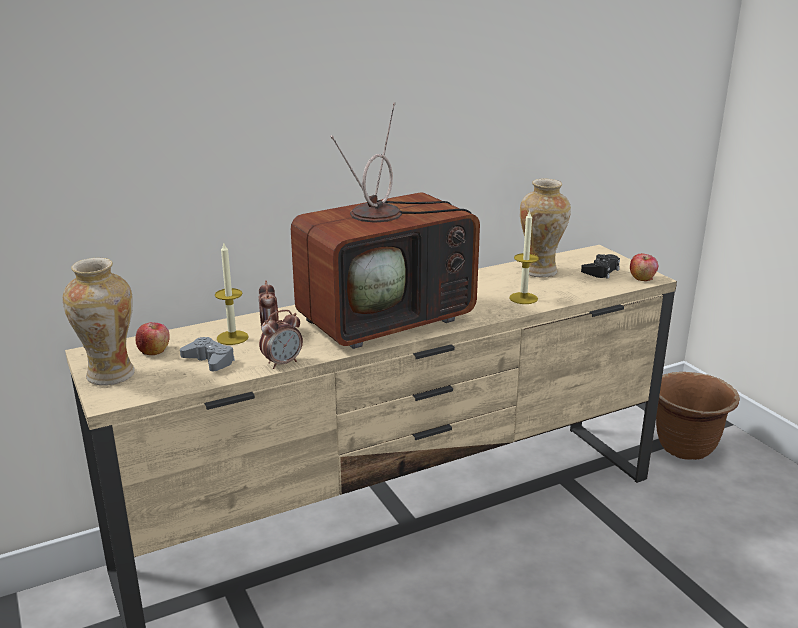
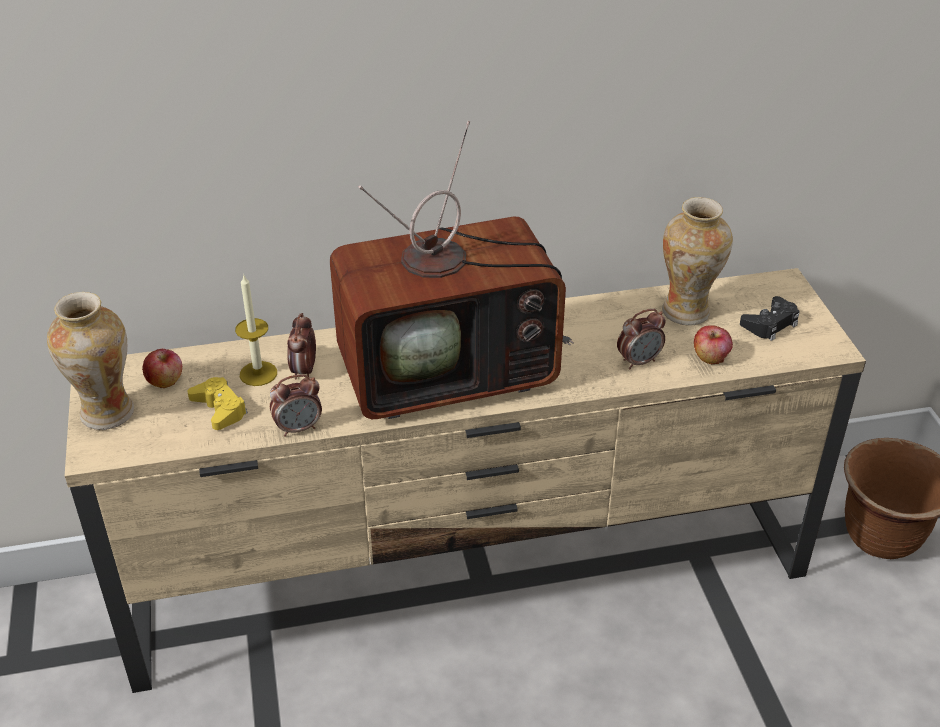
camera: 15 degrees right, 15 degrees up
(209, 361) = (219, 409): grey game controller -> yellow game controller
(523, 298) = (639, 361): candle -> alarm clock
(642, 278) = (820, 347): apple -> apple (710, 357)

